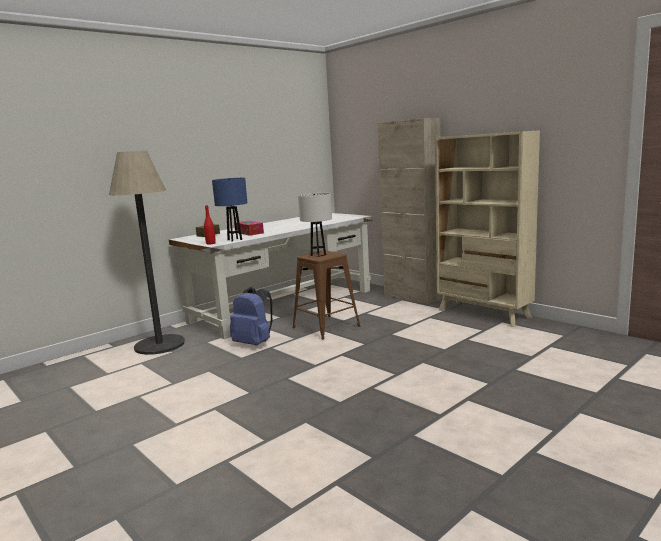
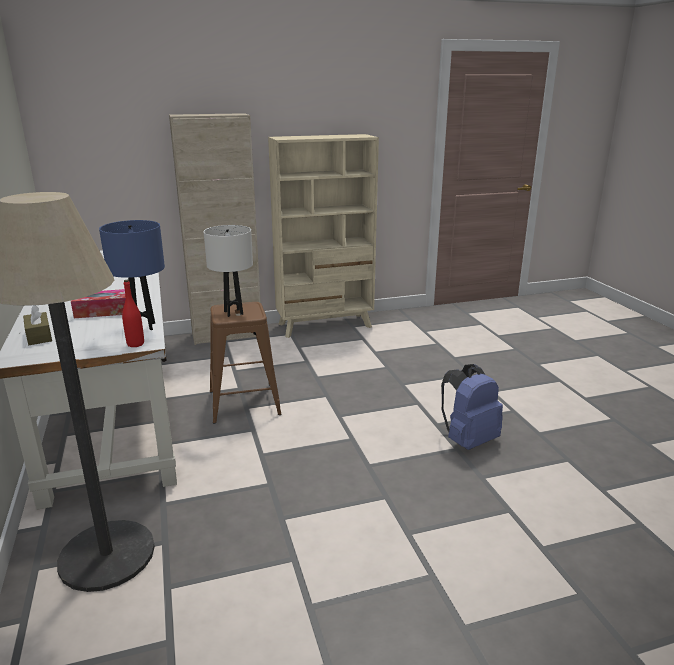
camera: 65 degrees left, 10 degrees up
(254, 343) = (230, 462): blue backpack -> blue backpack (468, 440)

